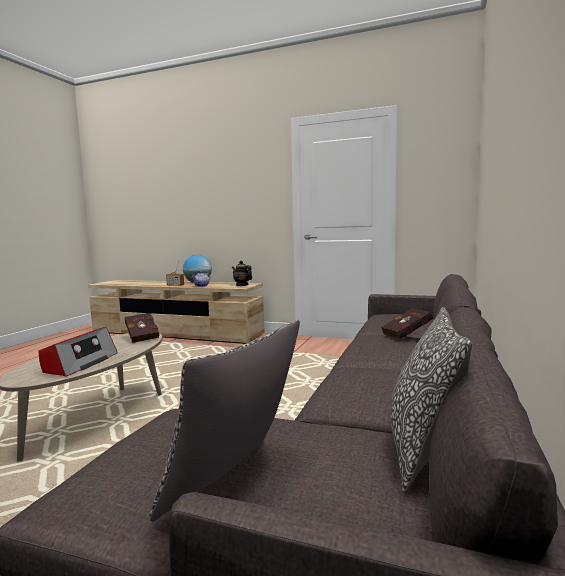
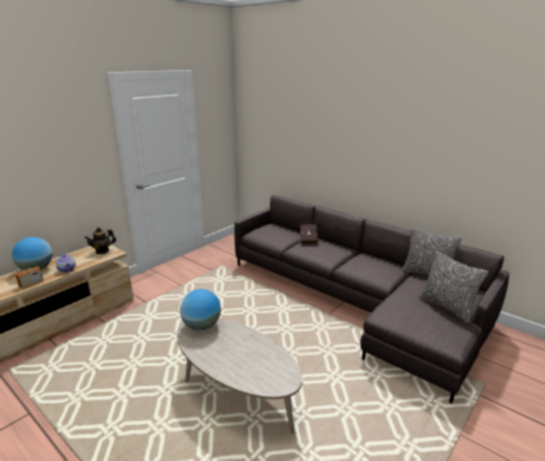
camera: 70 degrees left, 15 degrees up
(80, 363) = (260, 356): radio -> none
(142, 337) = (201, 326): red book -> globe

